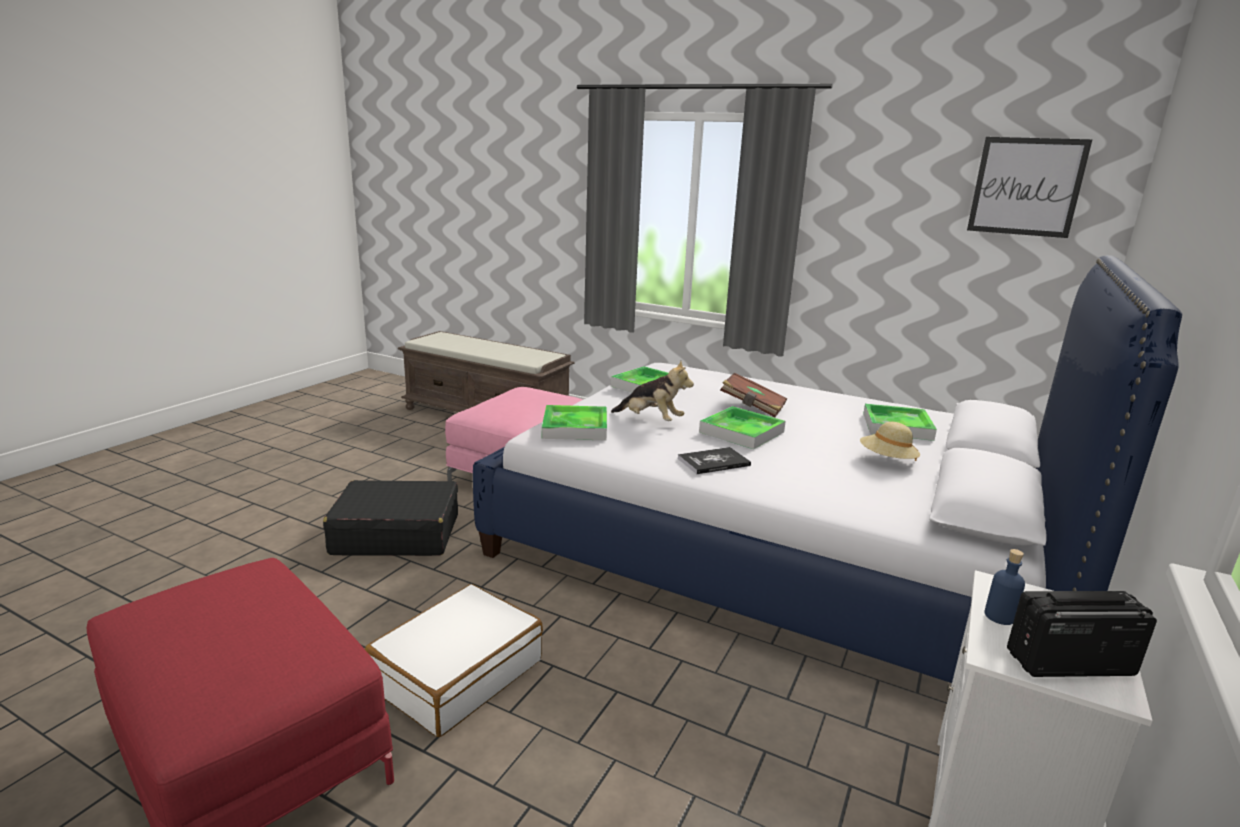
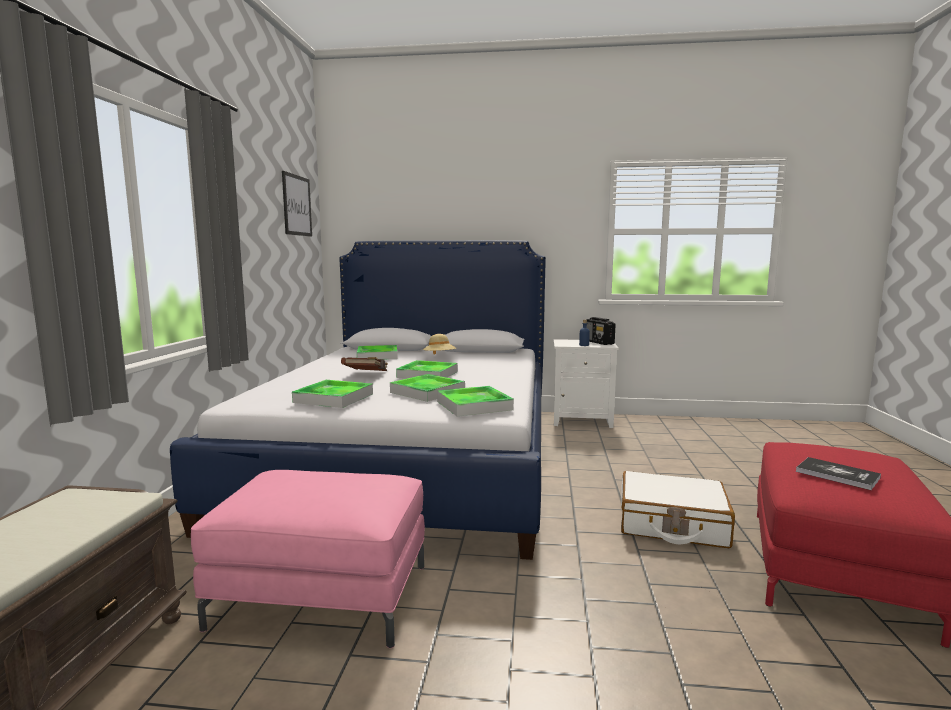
camera: 110 degrees left, 10 degrees down
(396, 534) = (549, 634): black suitcase -> none
(651, 420) = (427, 392): plush toy -> tray
(713, 462) = (490, 376): book -> book (837, 474)

